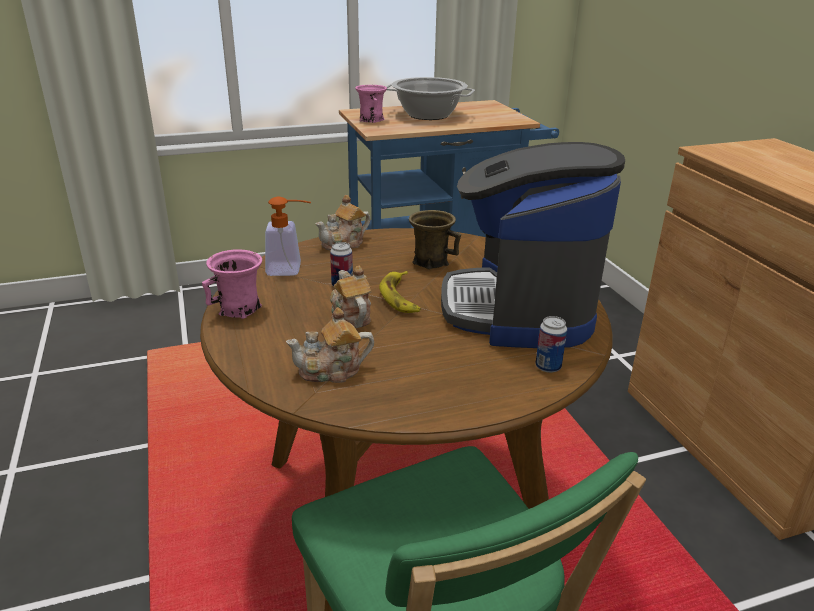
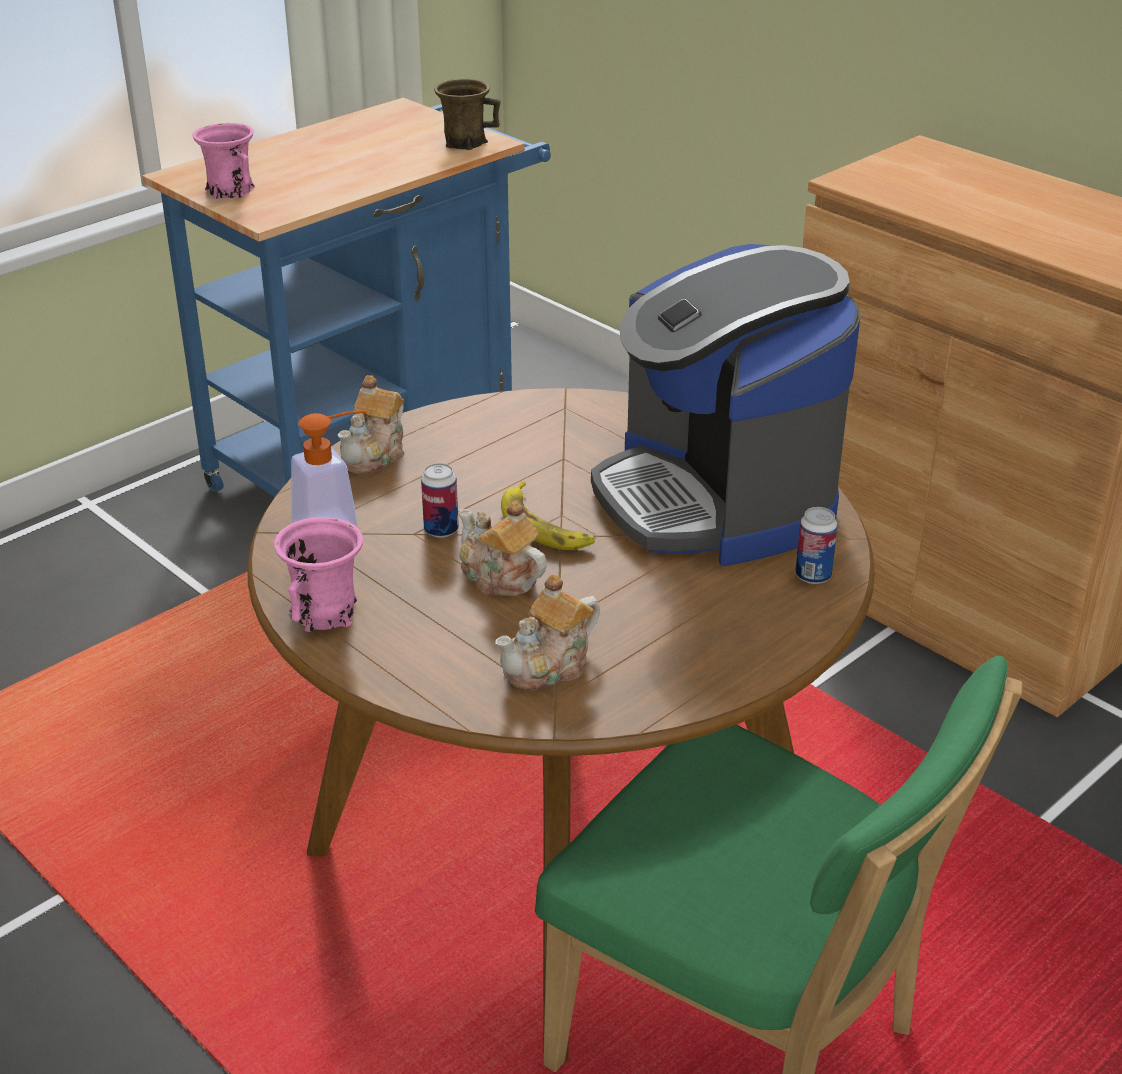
camera: 25 degrees left, 5 degrees up
(428, 115) = (321, 159): cooking pot -> none
(431, 261) = (535, 453): brown mug -> brown mug (464, 142)

